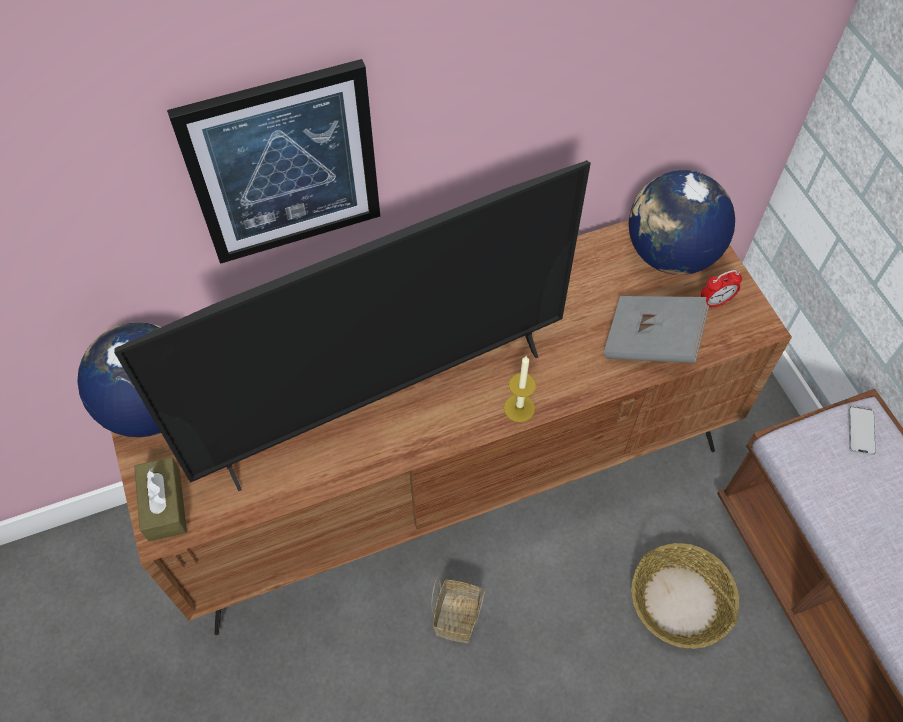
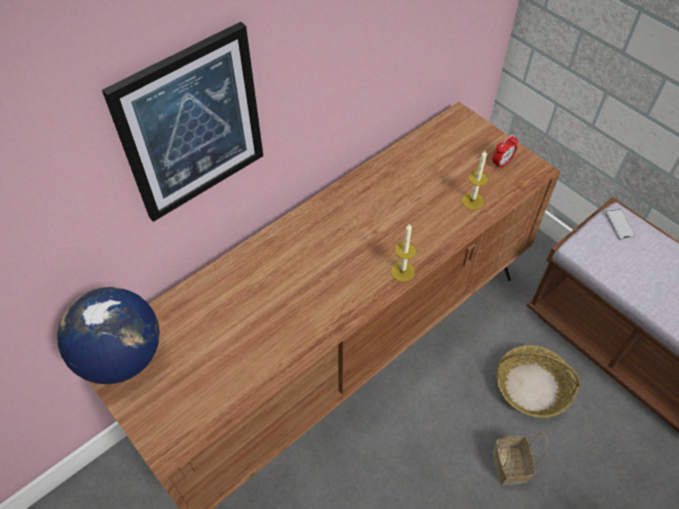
camera: 20 degrees left, 5 degrees down
(164, 505) = (161, 429): brown tissue box -> none
(384, 402) = (303, 298): television -> none
(457, 619) = (385, 455): basket -> basket (511, 467)
(651, 342) = (472, 201): grey book -> candle
(670, 254) = (457, 141): globe -> none

